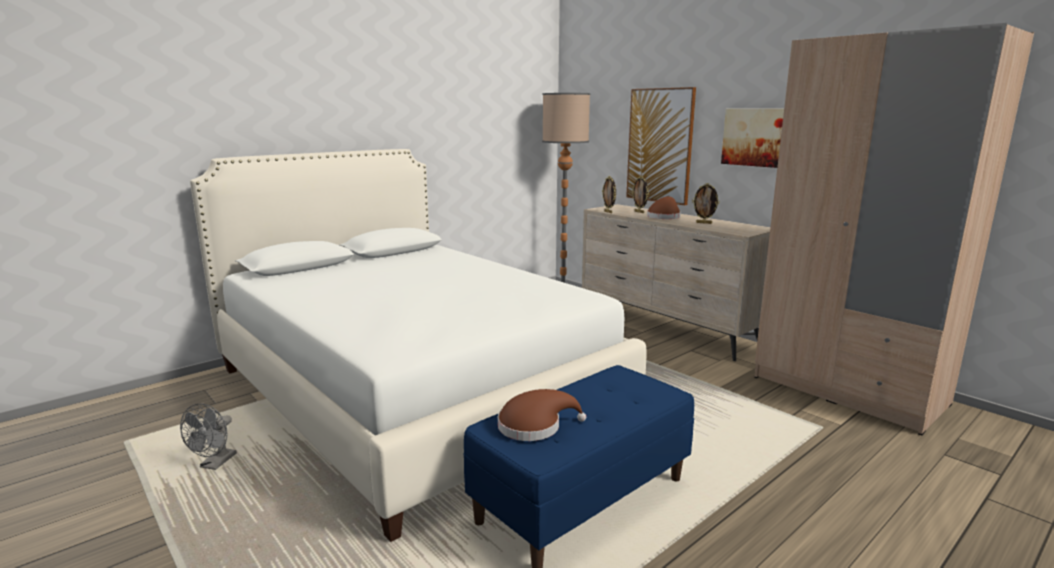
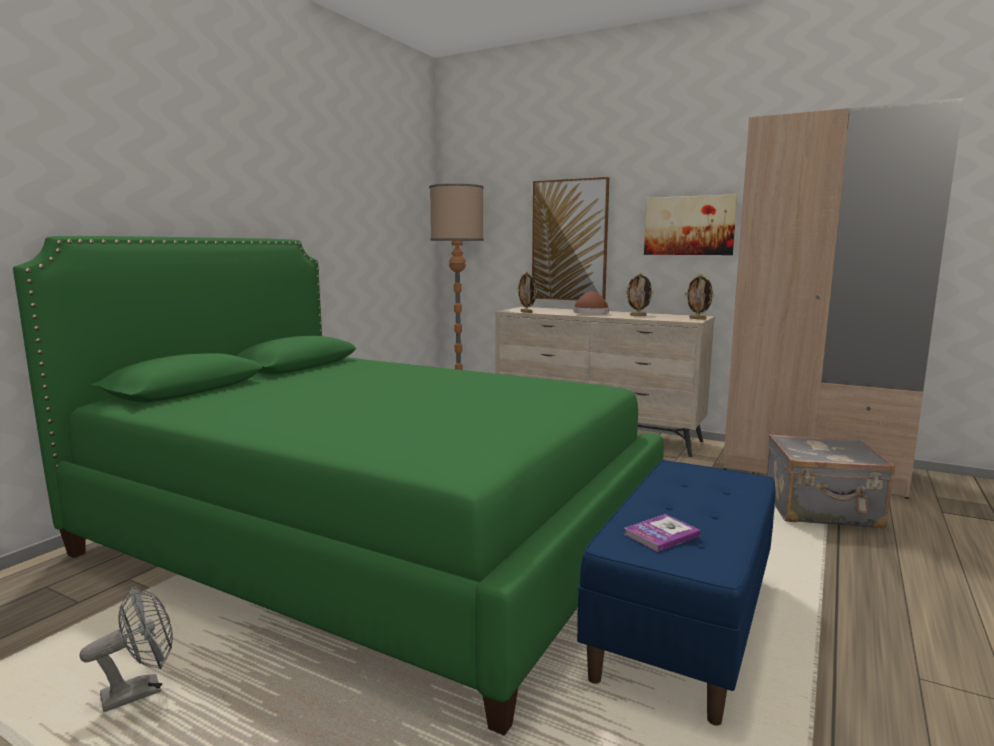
camera: 20 degrees left, 5 degrees down
(215, 464) = (141, 691): grey fan -> grey fan turned 120 degrees counterclockwise
(414, 391) = (373, 538): white bed -> green bed
(534, 426) = (661, 535): brown hat -> book
(639, 212) = (558, 311): picture frame -> picture frame (698, 319)
(811, 432) = (822, 511): none -> grey suitcase

